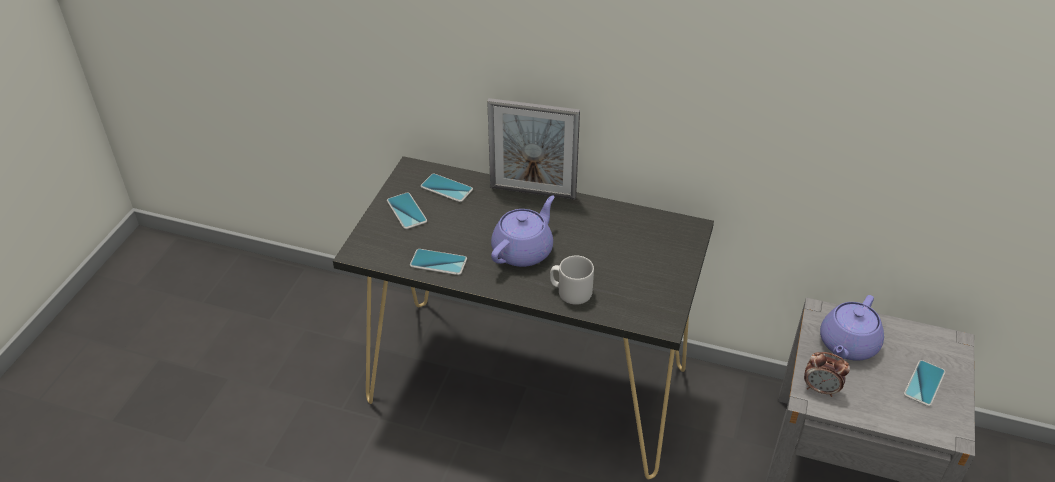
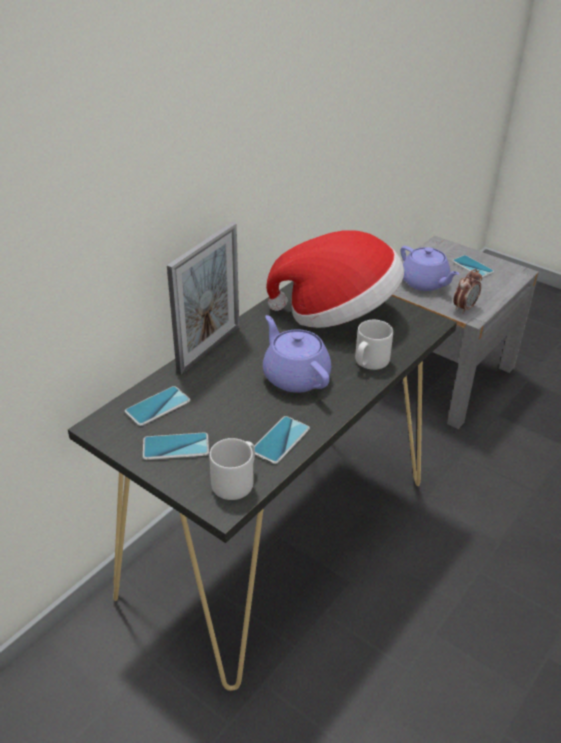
camera: 70 degrees left, 5 degrees down
(383, 251) = (236, 482): none -> grey mug
(636, 254) = (337, 313): none -> hat

